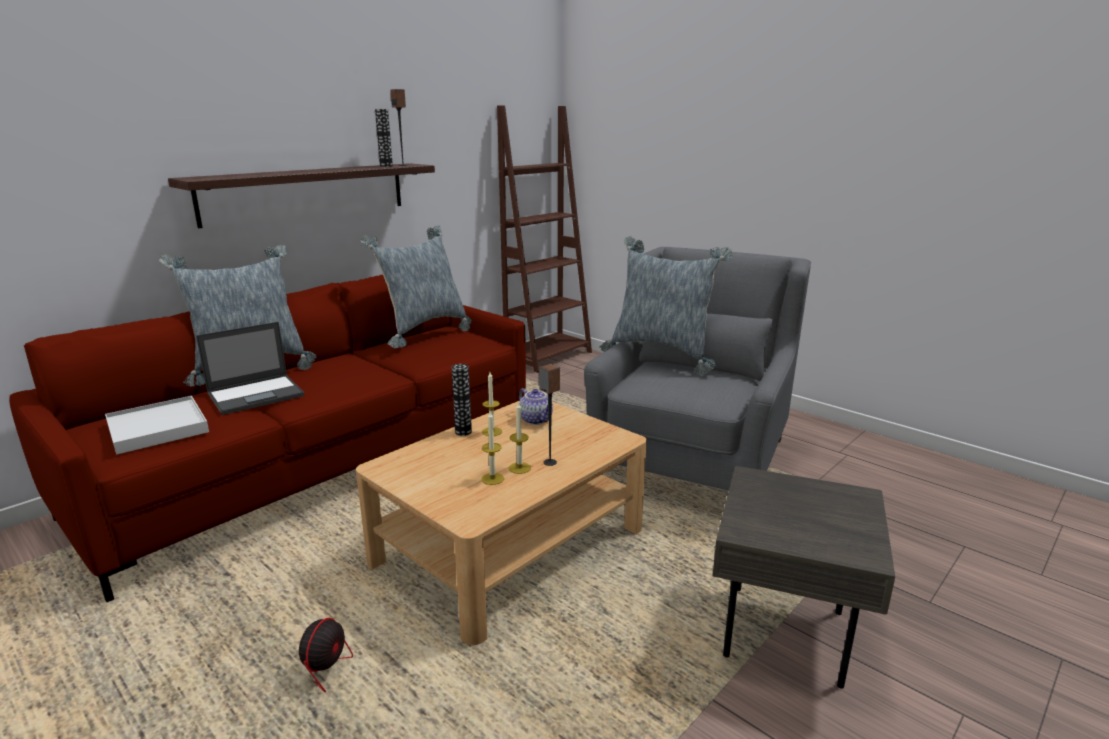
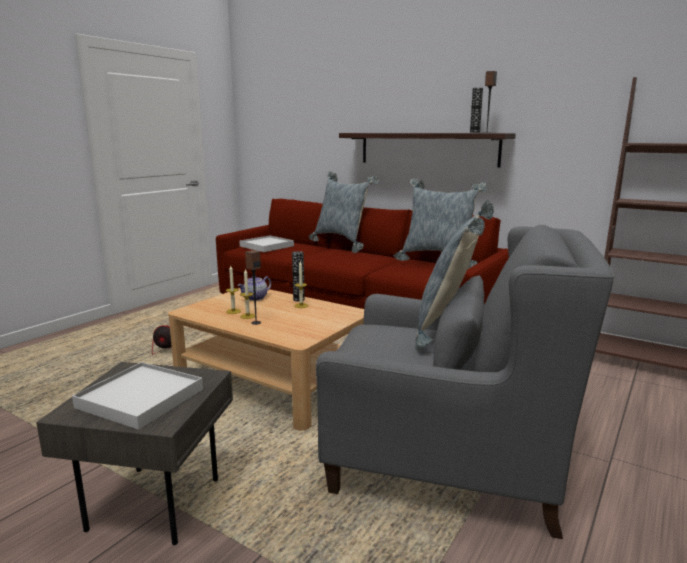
camera: 80 degrees right, 5 degrees down
(257, 394) = (312, 251): laptop -> none
(536, 420) = (325, 315): teapot -> teapot (255, 298)
(817, 512) = (140, 398): none -> white tray

